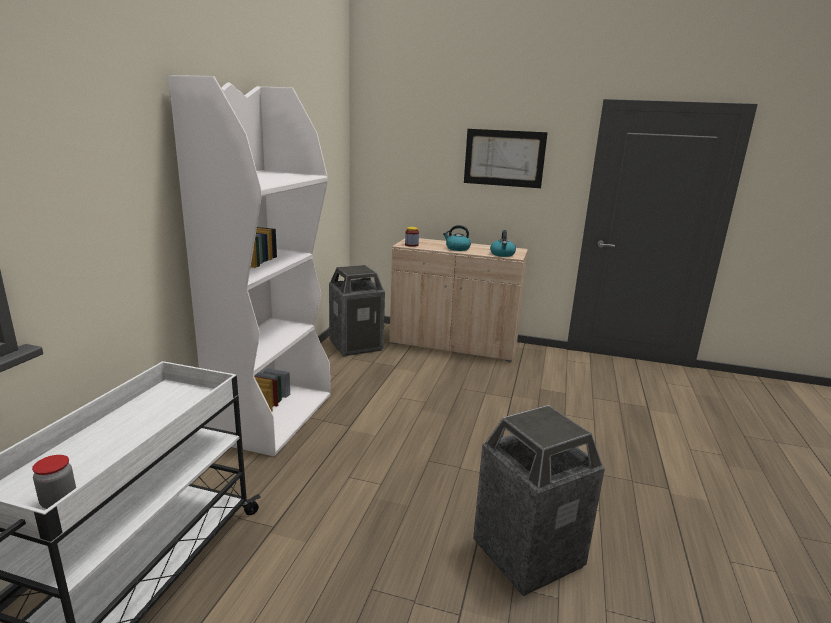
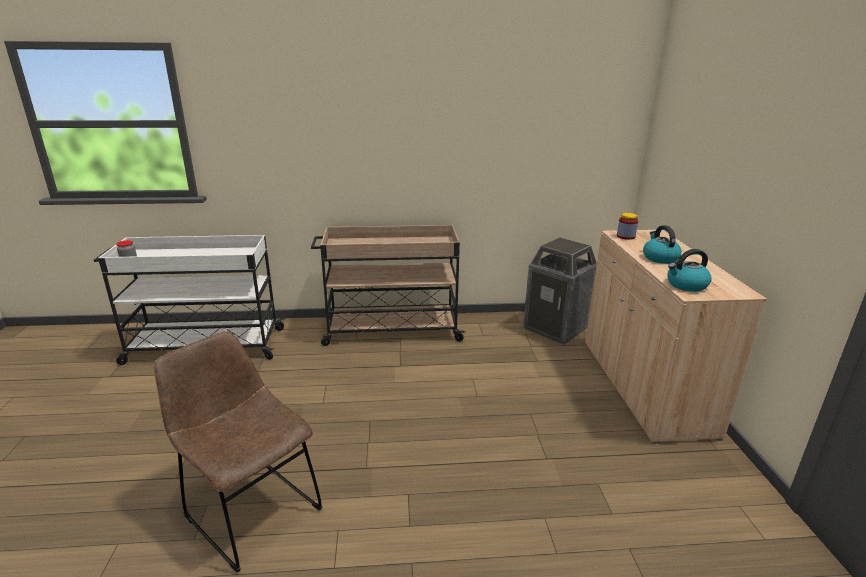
camera: 70 degrees right, 5 degrees up
(273, 416) = (390, 329): white bookcase -> beige cart
(504, 158) = (780, 137): picture -> none
(527, 553) = (250, 509): trash can -> brown chair

